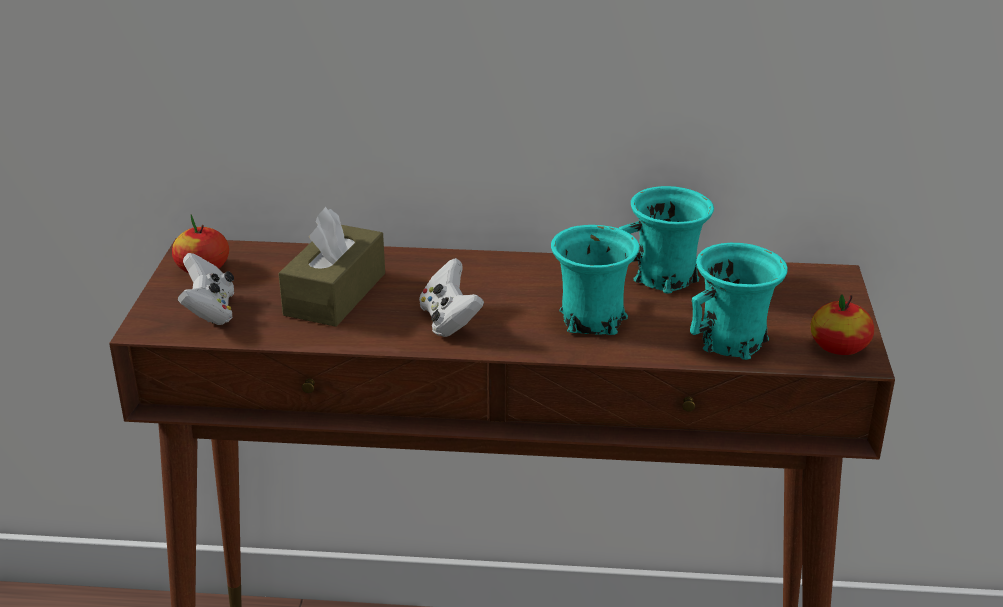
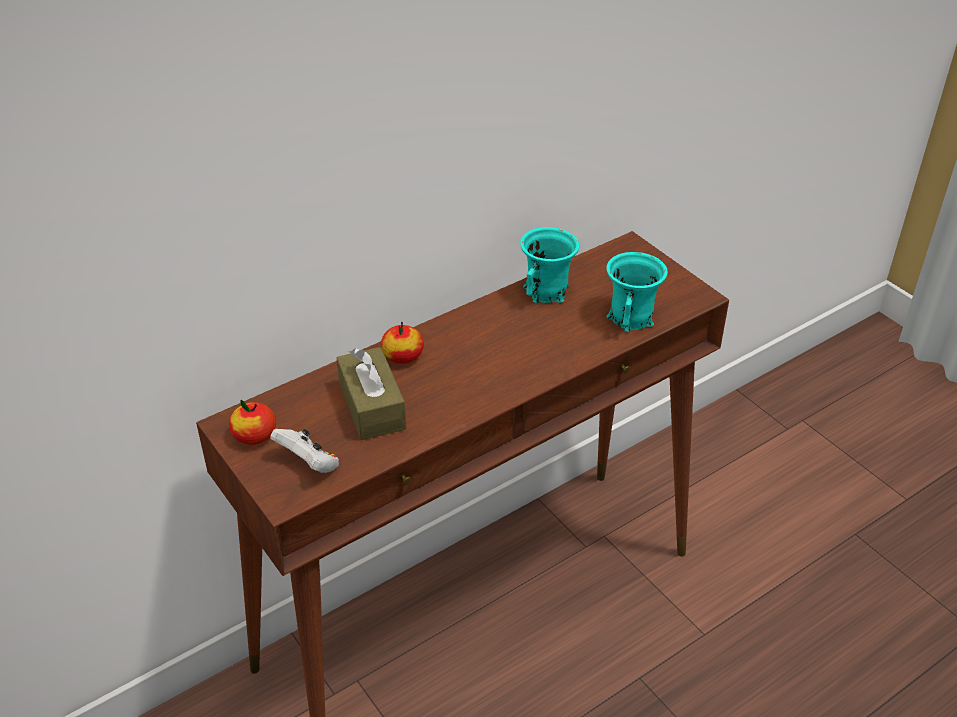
camera: 40 degrees left, 10 degrees up
(449, 321) = (467, 387): white game controller -> none
(591, 320) = (544, 343): turquoise mug -> none
(839, 347) = (684, 293): apple -> apple (403, 356)

